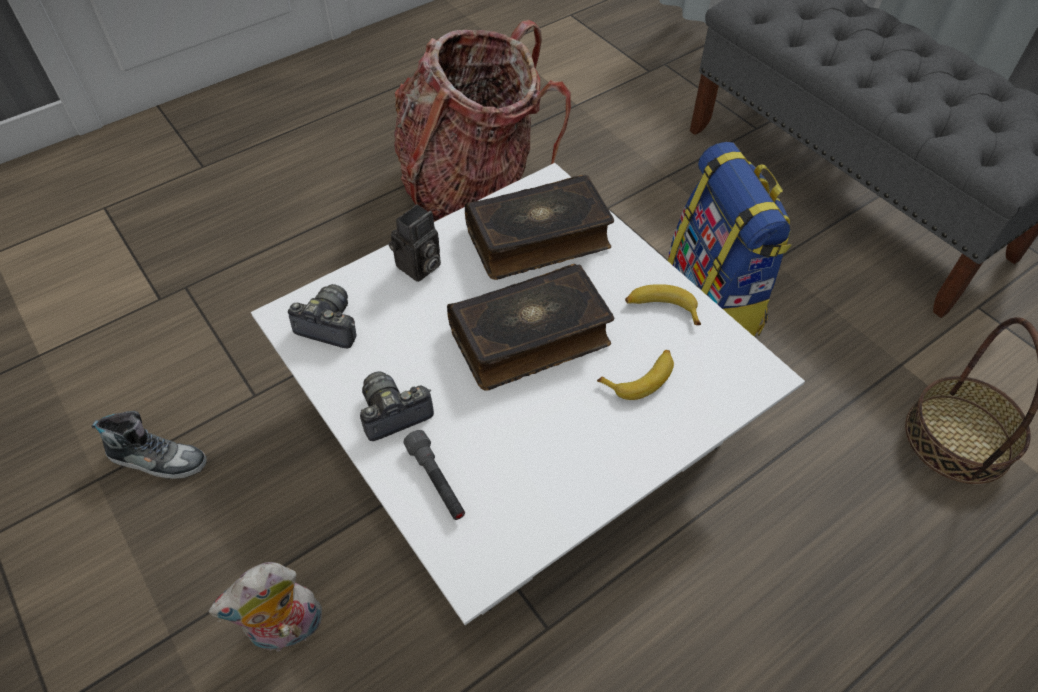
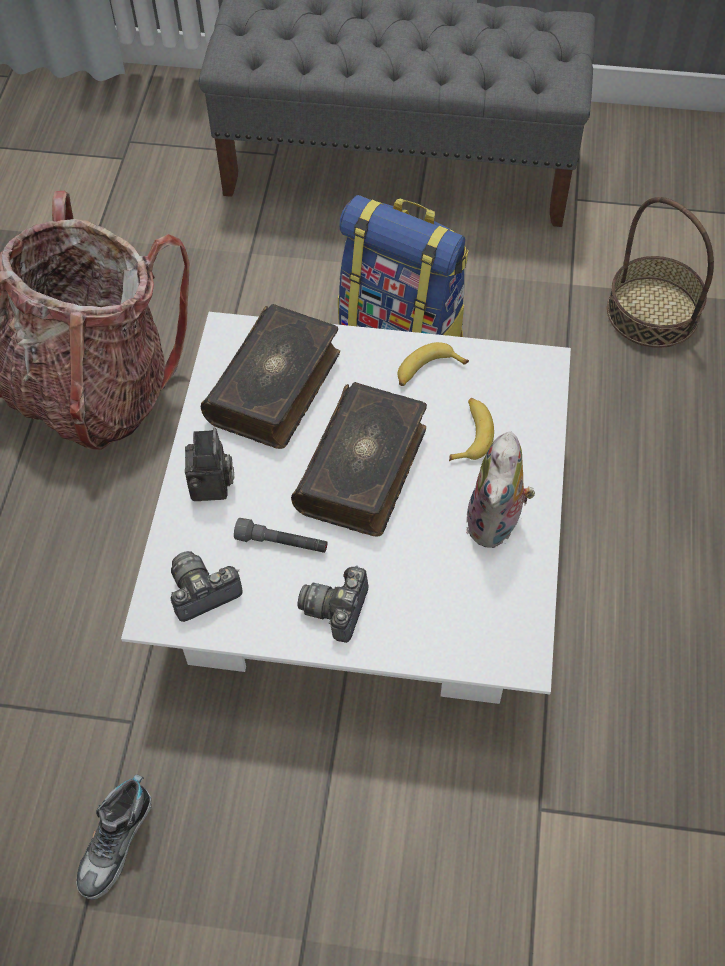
camera: 45 degrees left, 5 degrees up
(158, 459) = (116, 843): shoe -> shoe turned 150 degrees clockwise
(287, 631) = (383, 848): plush toy -> plush toy (496, 523)
(437, 481) = (426, 625): grey flashlight -> grey flashlight (282, 543)

